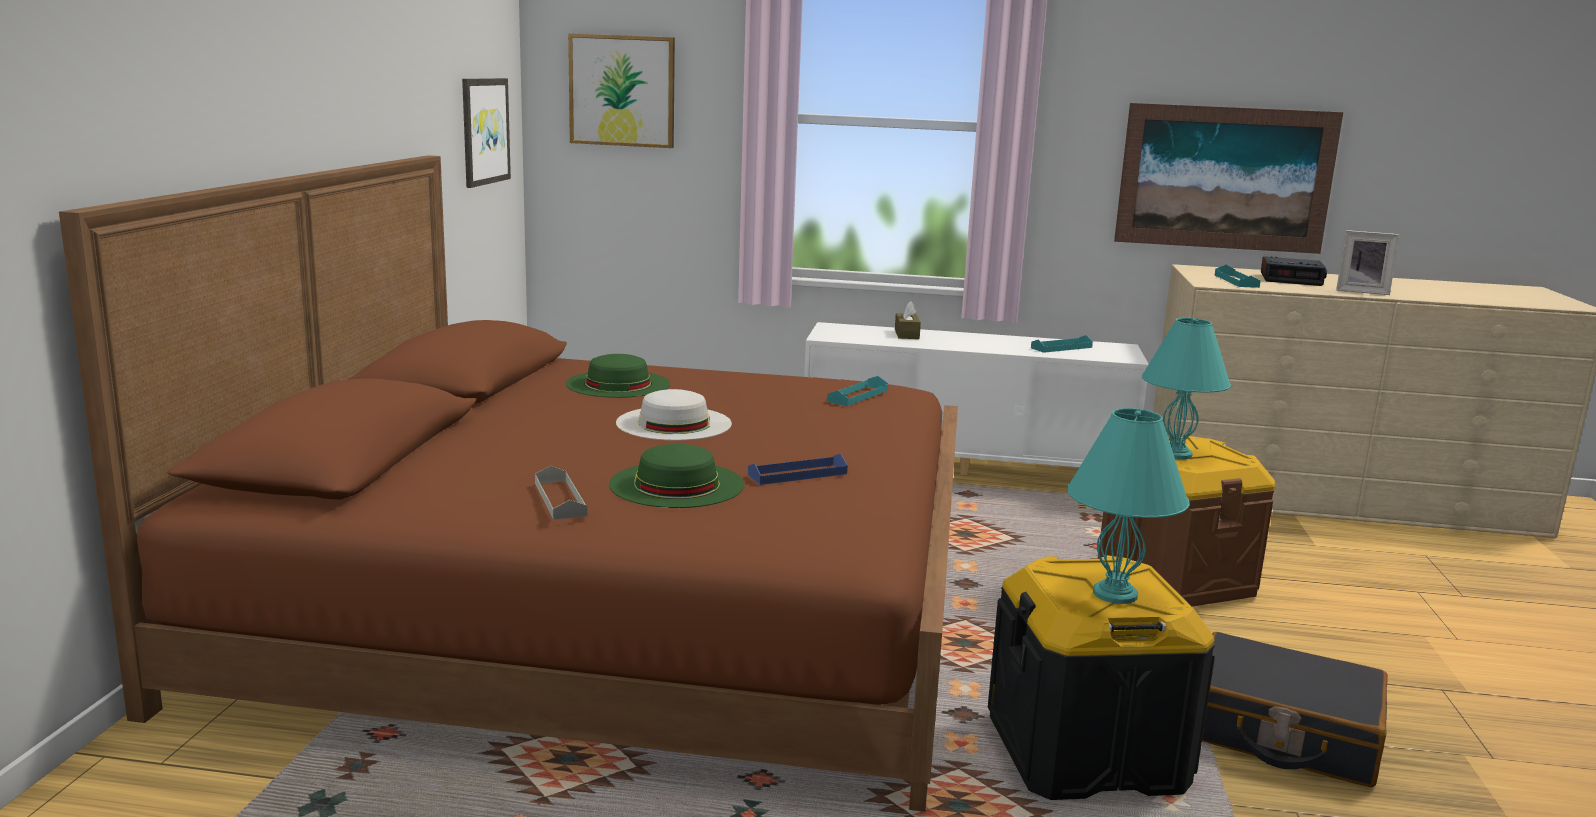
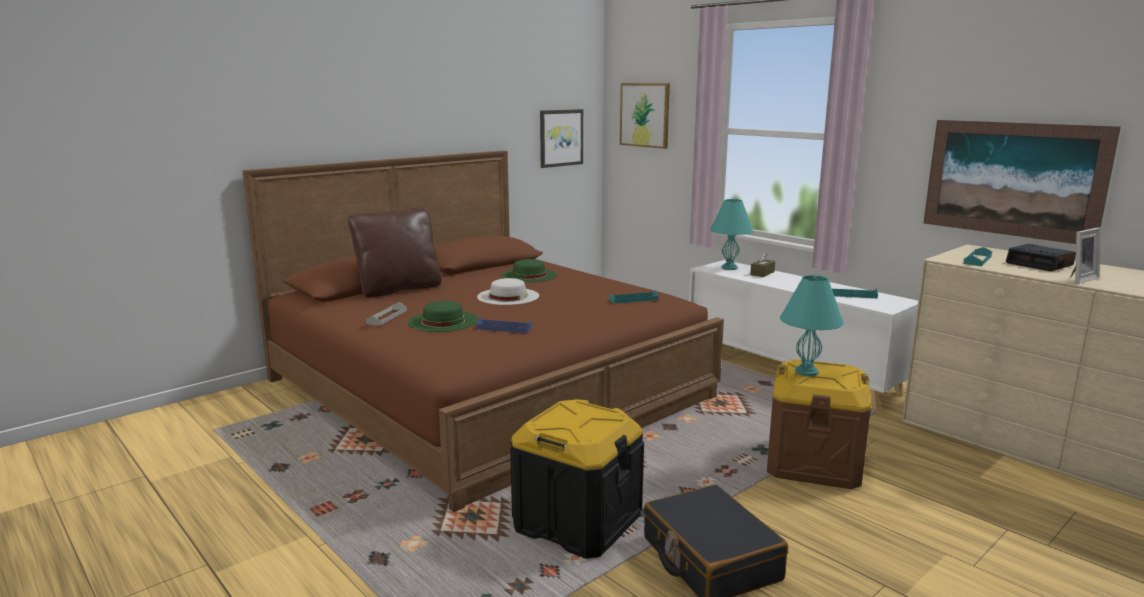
camera: 40 degrees right, 0 degrees up
(447, 446) = (398, 289): none -> brown pillow
(1114, 594) = (571, 424): turquoise table lamp -> turquoise table lamp (729, 268)
(1361, 291) = (1078, 279): picture frame -> picture frame turned 90 degrees counterclockwise

